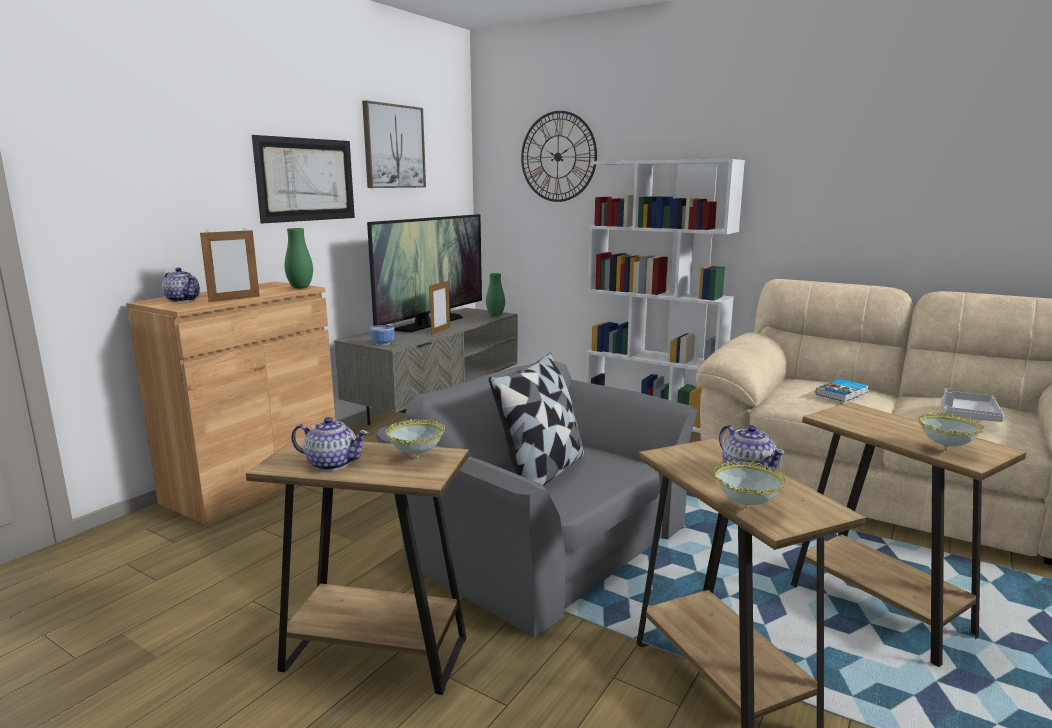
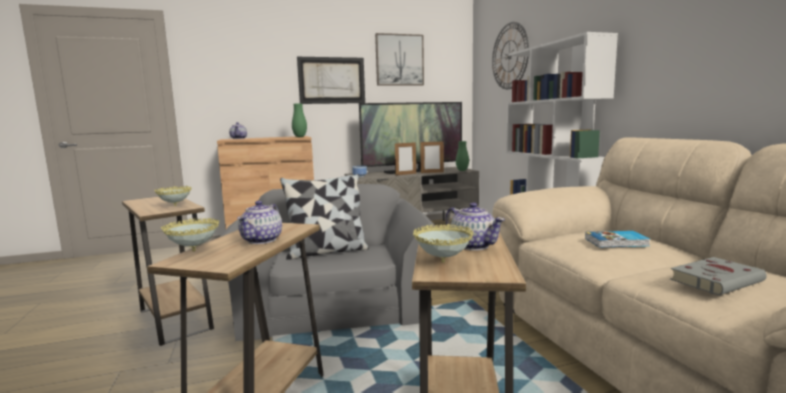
camera: 40 degrees right, 5 degrees down
(234, 299) = (255, 138): picture frame -> picture frame (432, 172)
(331, 463) = (148, 202): teapot -> teapot (473, 245)
(967, 415) = (717, 280): grey tray -> grey book

